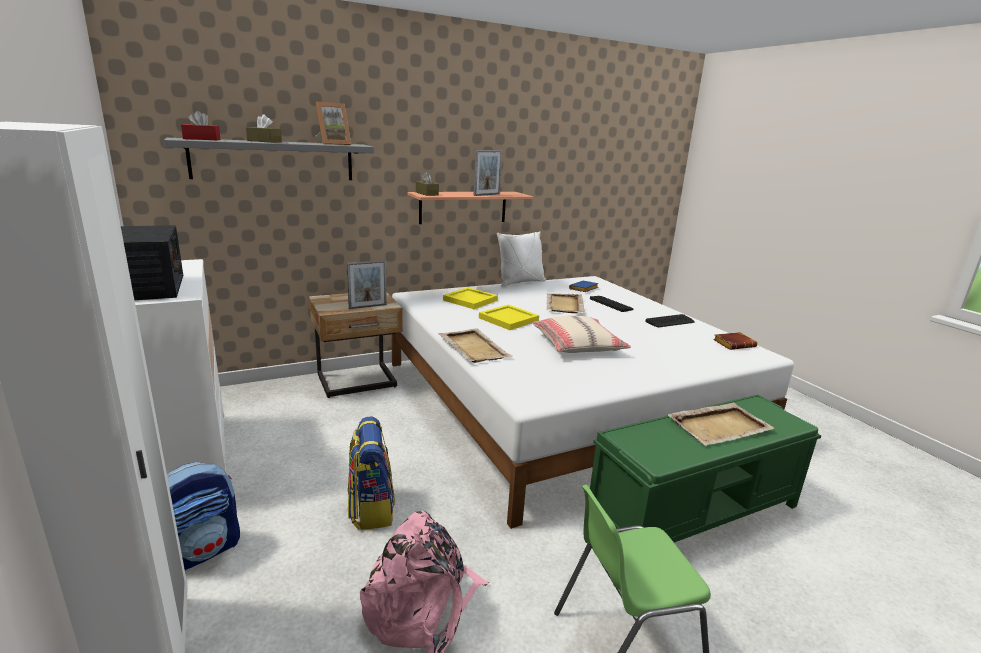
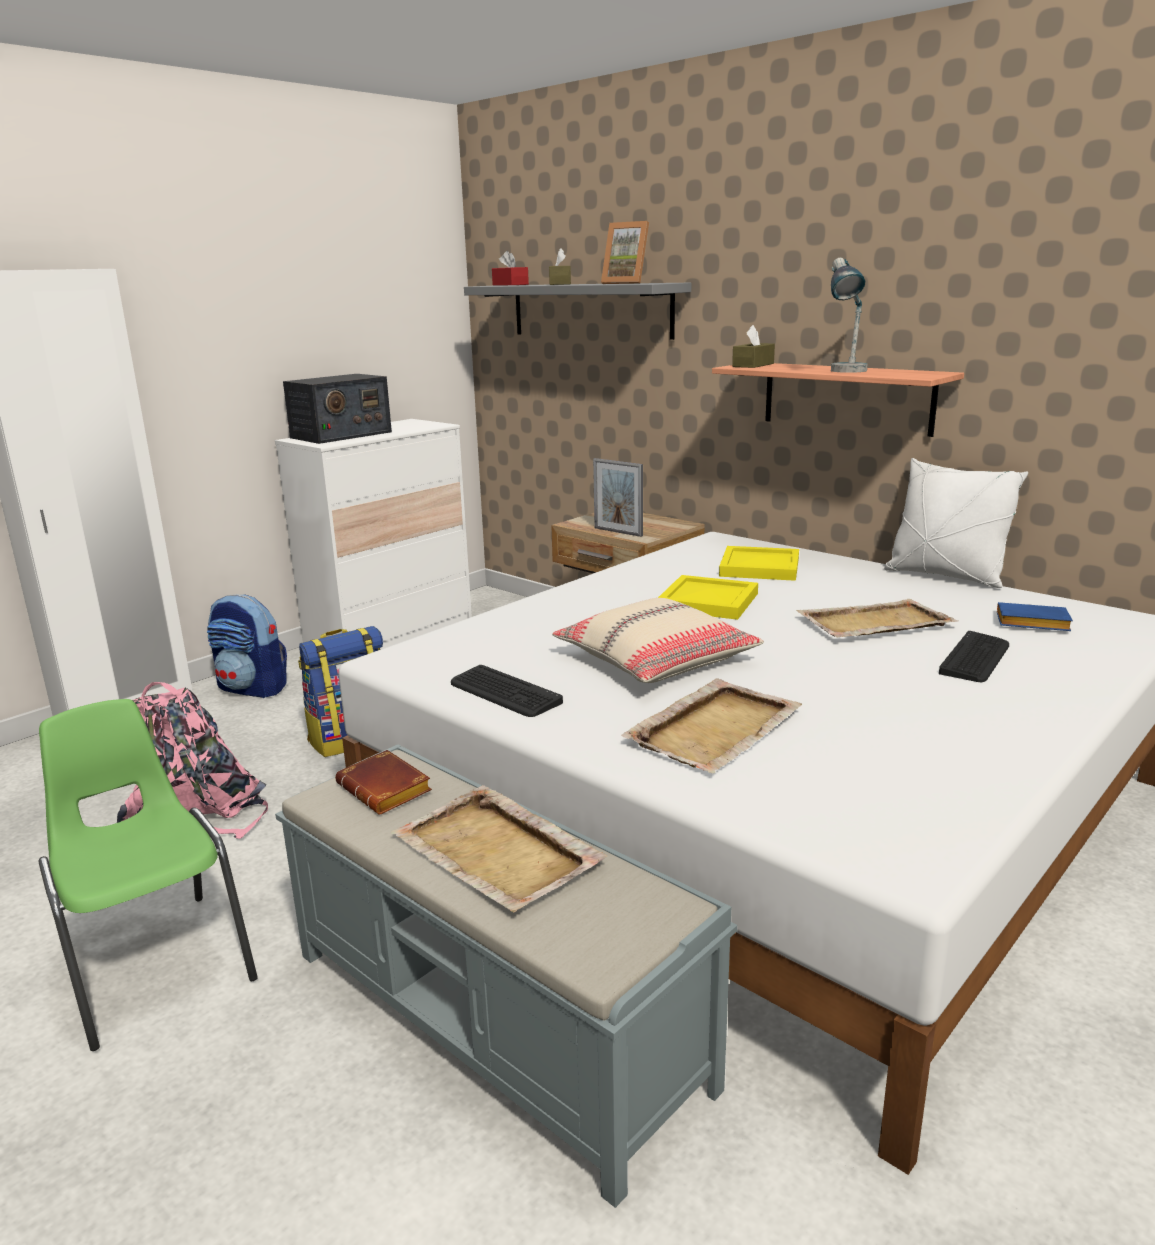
camera: 70 degrees right, 0 degrees up
(473, 347) = (549, 603): beige tray -> beige tray (715, 728)
(486, 195) = (845, 372): picture frame -> table lamp
(670, 322) = (968, 727): keyboard -> keyboard (504, 693)
(695, 511) = (495, 1019): green bench -> grey bench
(734, 344) = (929, 816): brown book -> brown book (388, 790)

